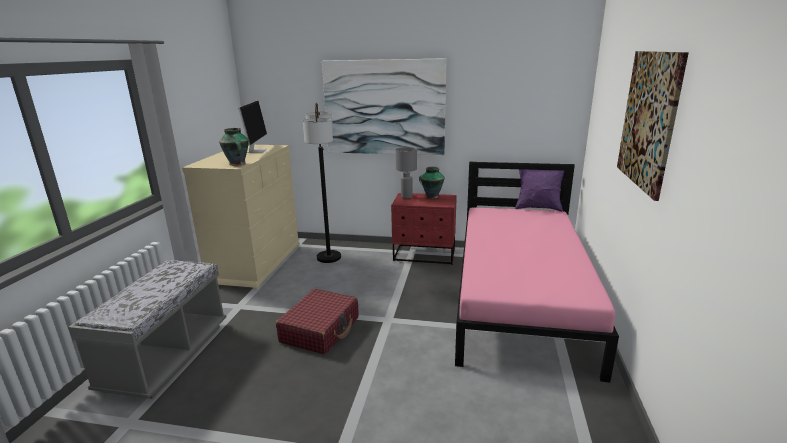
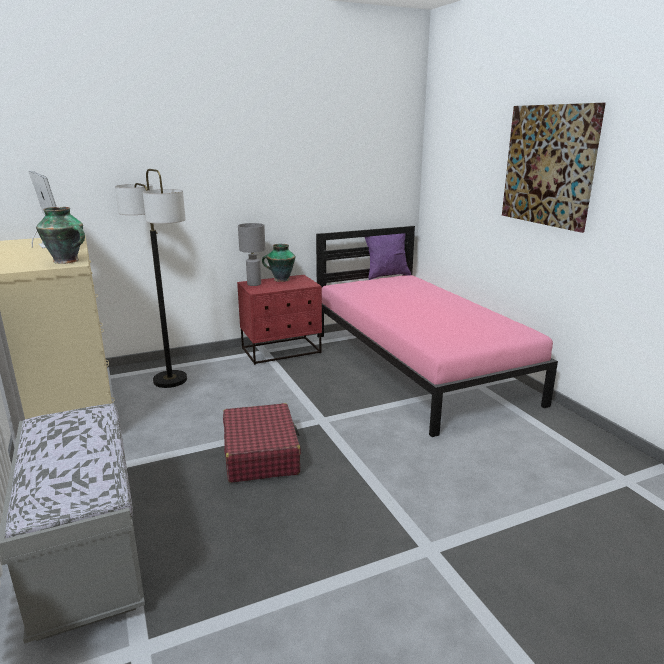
camera: 35 degrees left, 0 degrees up
(384, 108) = (211, 176): picture -> none

